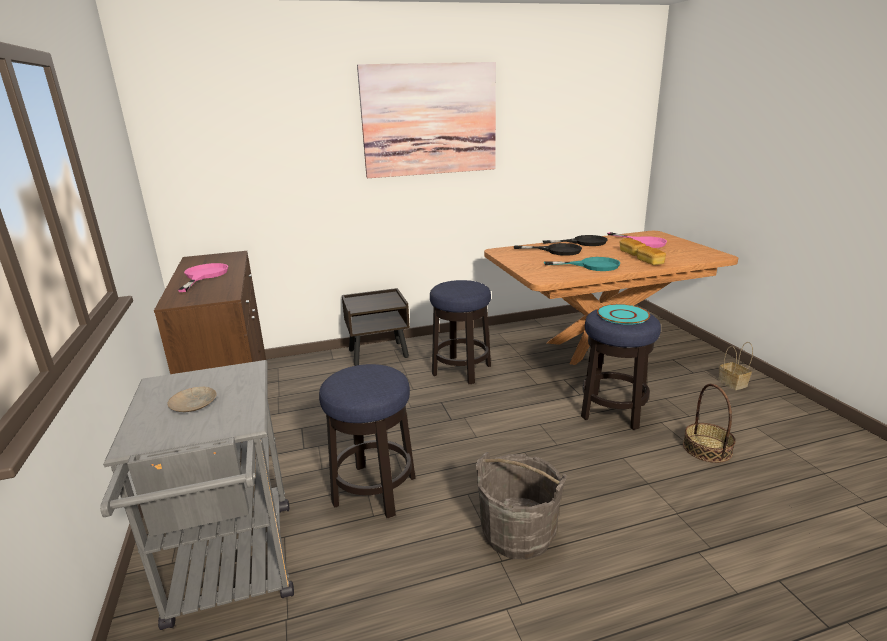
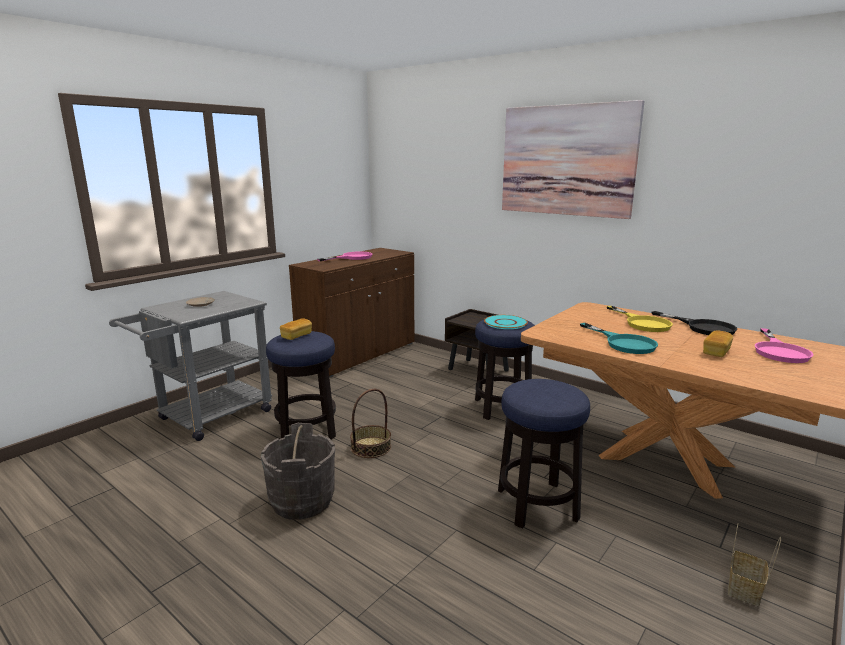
camera: 55 degrees right, 5 degrees down
(557, 251) = (642, 323): black frying pan -> yellow frying pan
(622, 315) = (546, 391): turquoise plate -> turquoise plate (505, 323)
(650, 262) = (701, 364): bread -> bread (296, 336)
(707, 448) = (539, 588): basket -> basket (371, 447)

